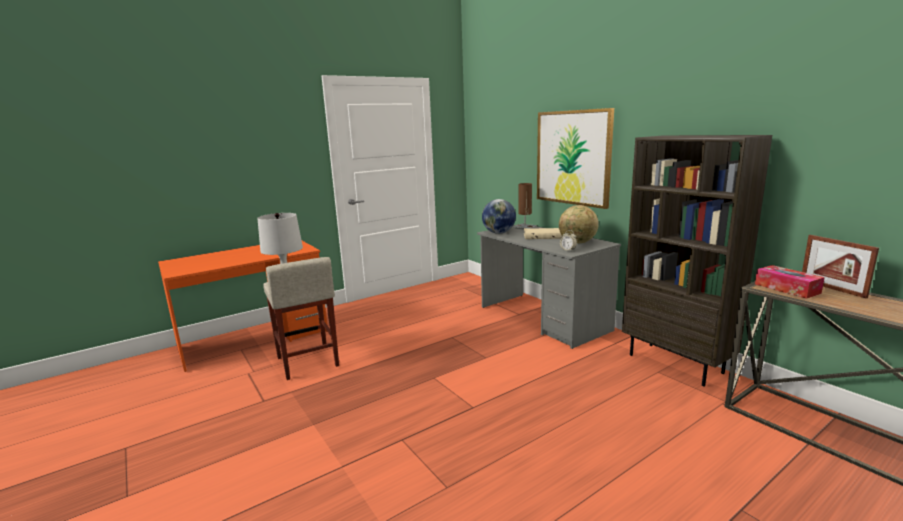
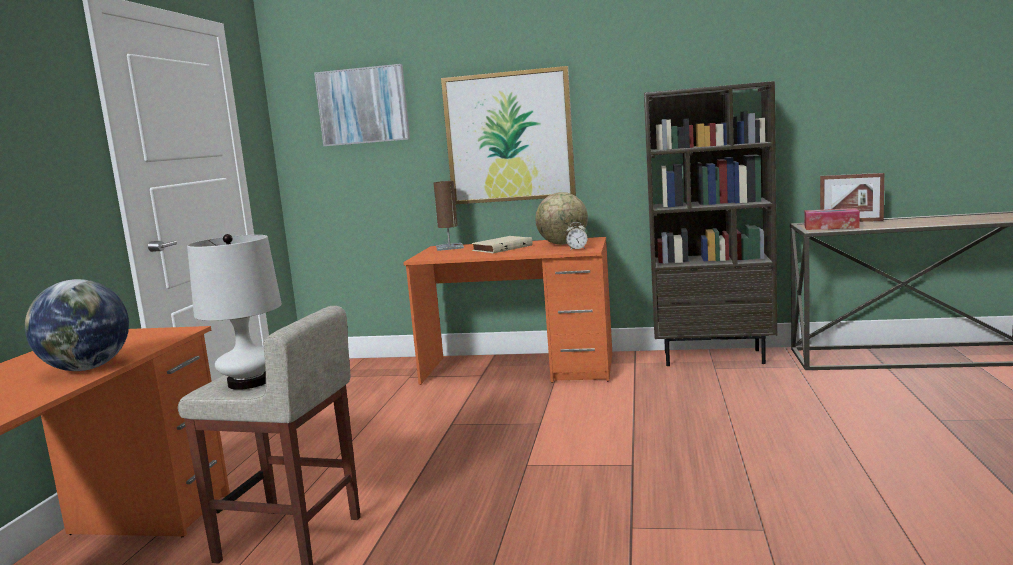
camera: 45 degrees left, 5 degrees down
(498, 233) = (437, 256): globe -> globe (86, 369)
(502, 127) = (363, 106): none -> picture
(543, 318) = (518, 369): grey desk -> orange desk

